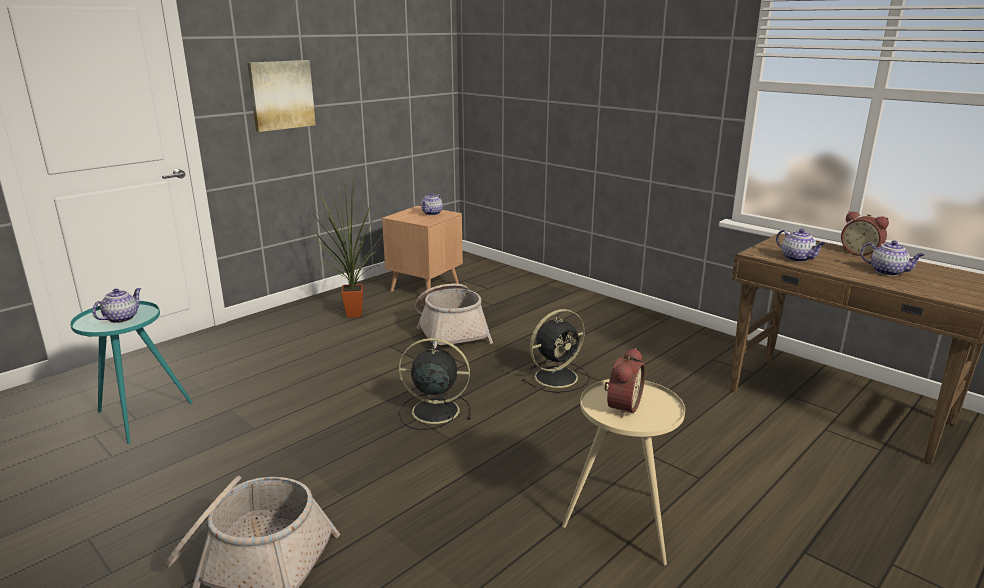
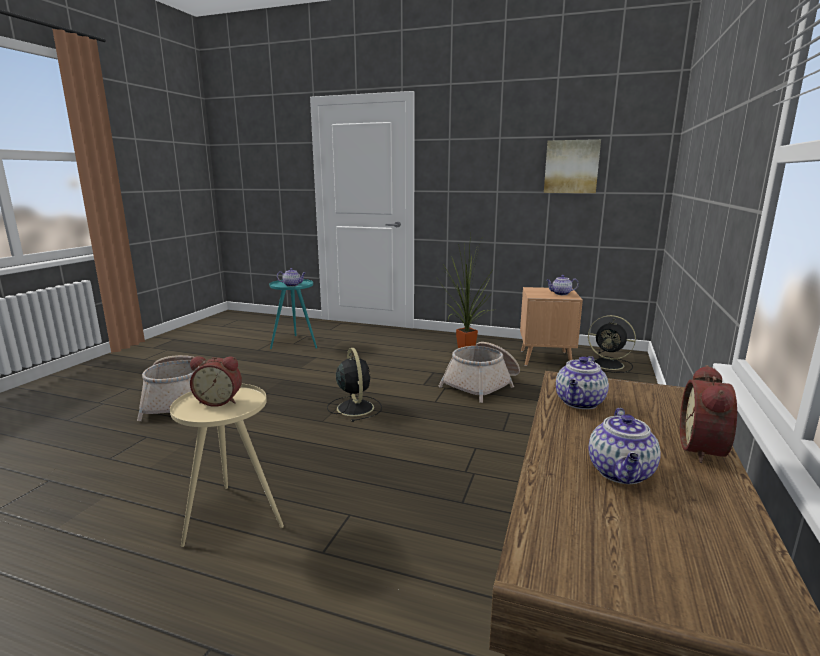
camera: 65 degrees right, 5 degrees down
(281, 95) = (476, 181): picture -> picture (571, 166)
(557, 376) = (454, 442): black fan -> black fan (609, 364)

